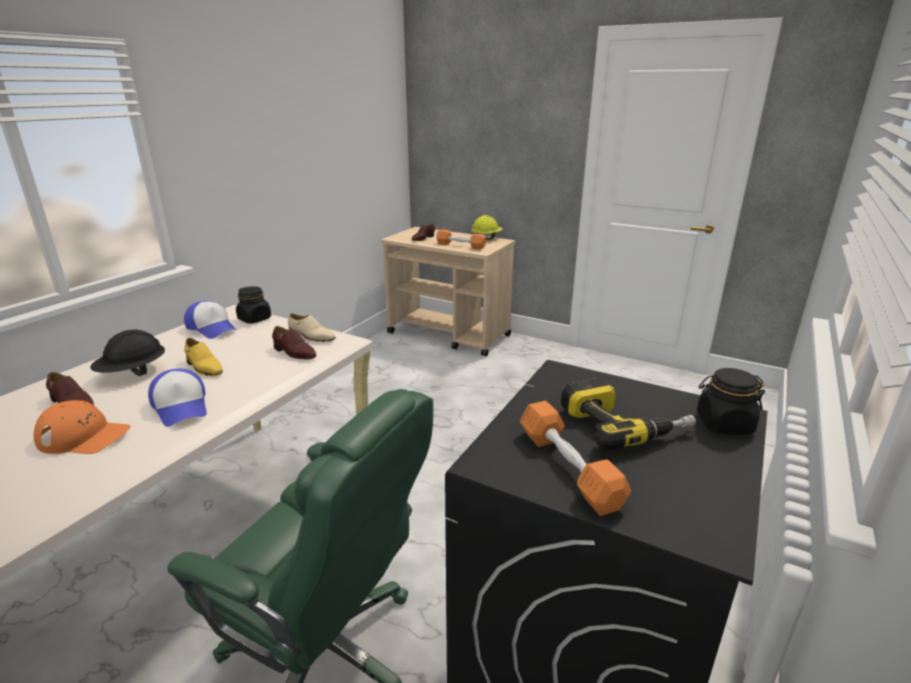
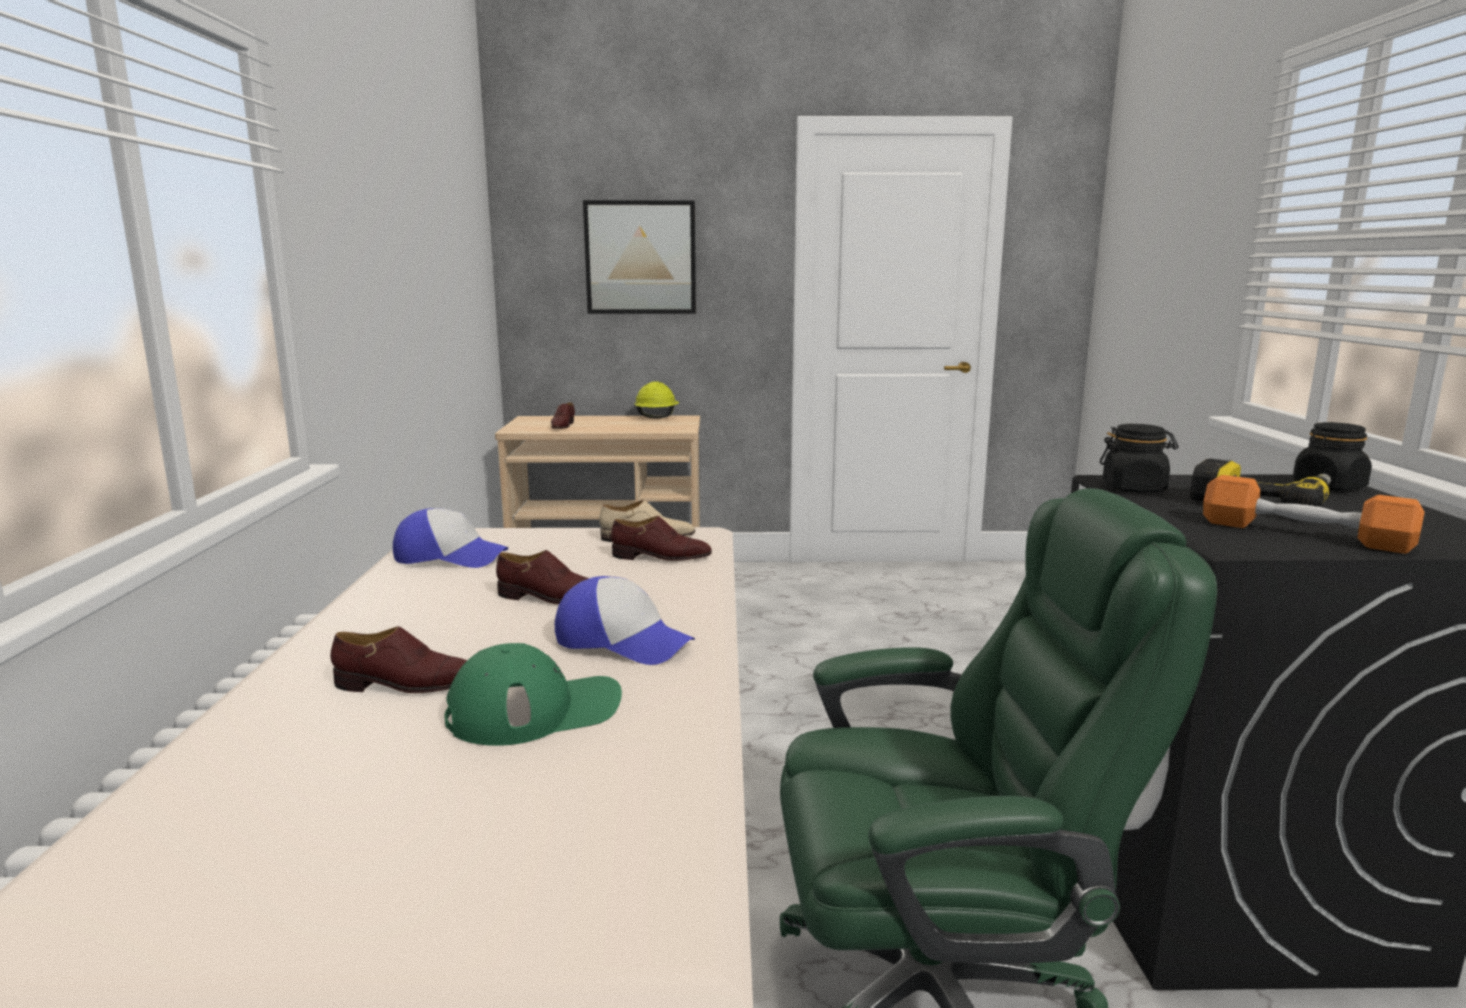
camera: 30 degrees left, 10 degrees down
(84, 436) = (535, 710): orange cap -> green cap
(133, 373) = (434, 629): black hard hat -> none
(204, 367) = (551, 598): yellow shoe -> brown shoe
(255, 319) = (502, 536): black jar -> black jar (1134, 488)
(460, 245) = (637, 427): orange dumbbell -> none
(488, 131) = (640, 258): none -> picture

